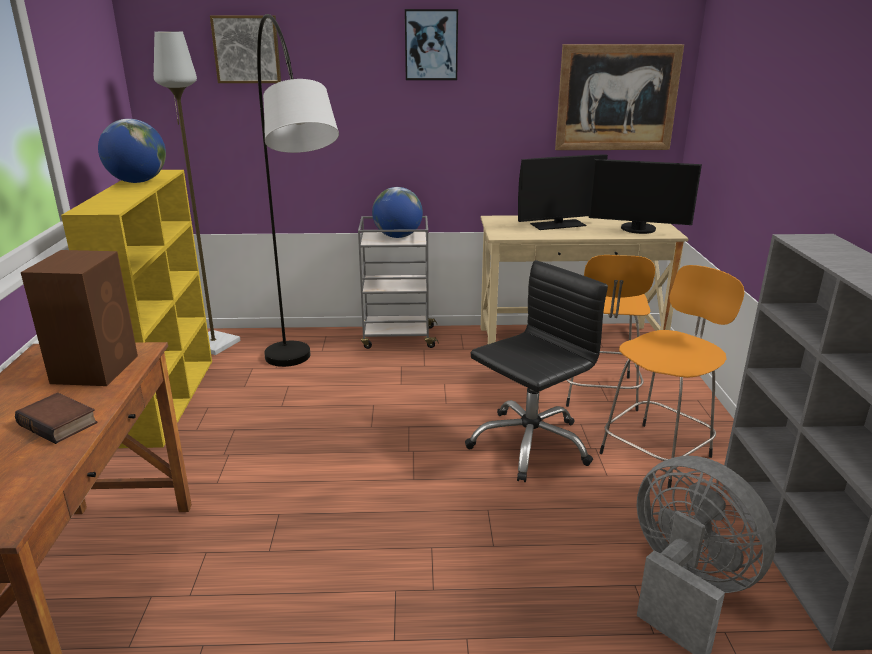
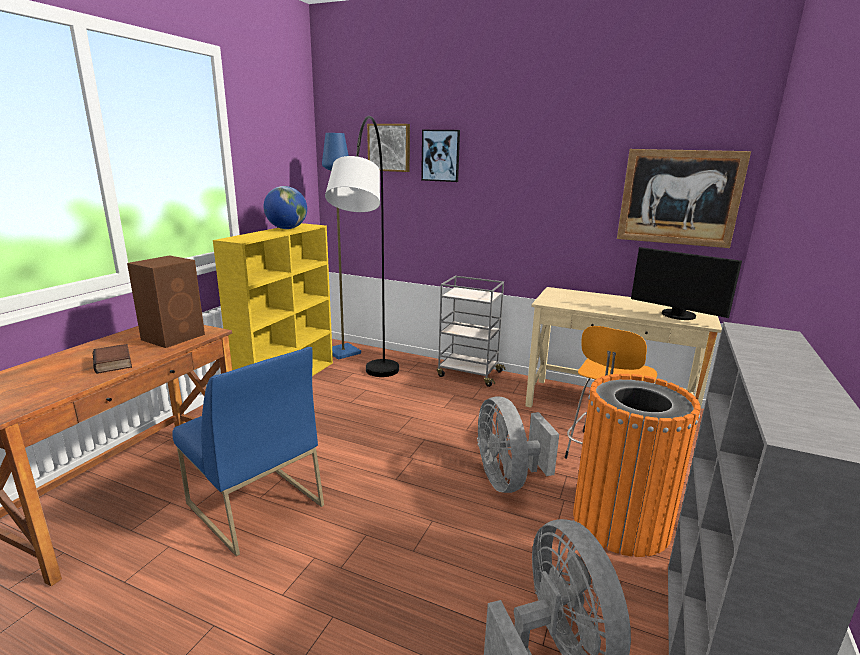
camera: 25 degrees right, 5 degrees down
(213, 344) = (342, 352): grey floor lamp -> blue floor lamp
(268, 561) = (253, 504): none -> blue chair
(398, 236) = (475, 294): globe -> none
(431, 45) = (518, 147): picture -> picture (440, 155)
(529, 444) = (508, 479): black office chair -> grey fan
(558, 225) = (605, 302): monitor -> none
(658, 453) = (621, 522): orange stool -> orange trash can

